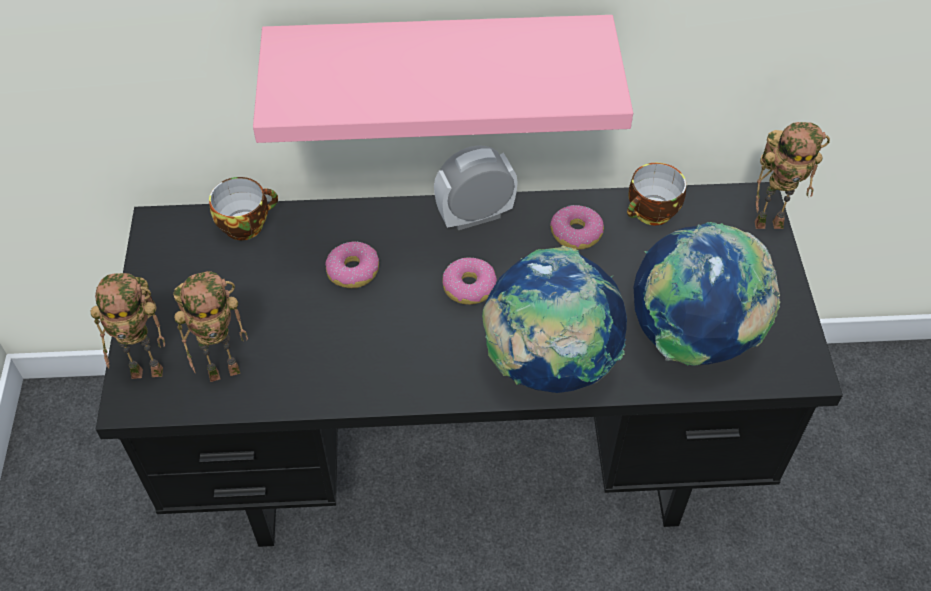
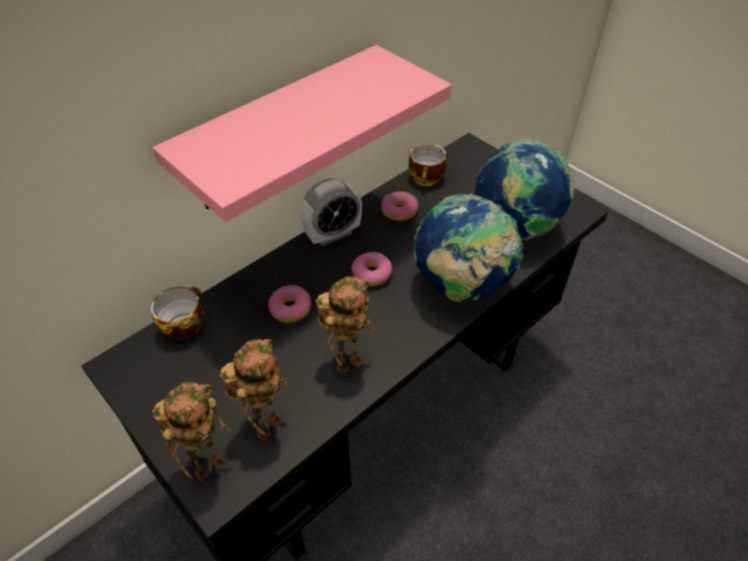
camera: 40 degrees left, 5 degrees down
(475, 216) = (333, 234): alarm clock -> alarm clock turned 150 degrees counterclockwise
(770, 222) = (487, 152): toy robot -> toy robot (348, 362)

